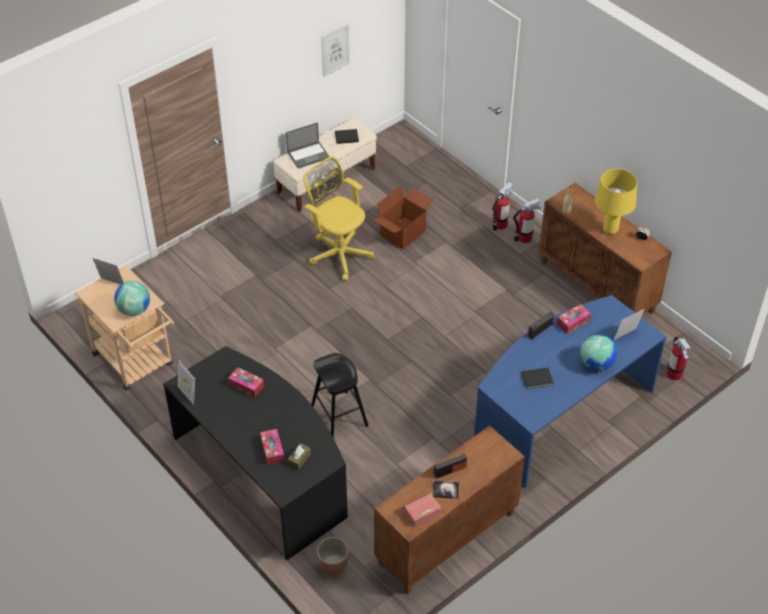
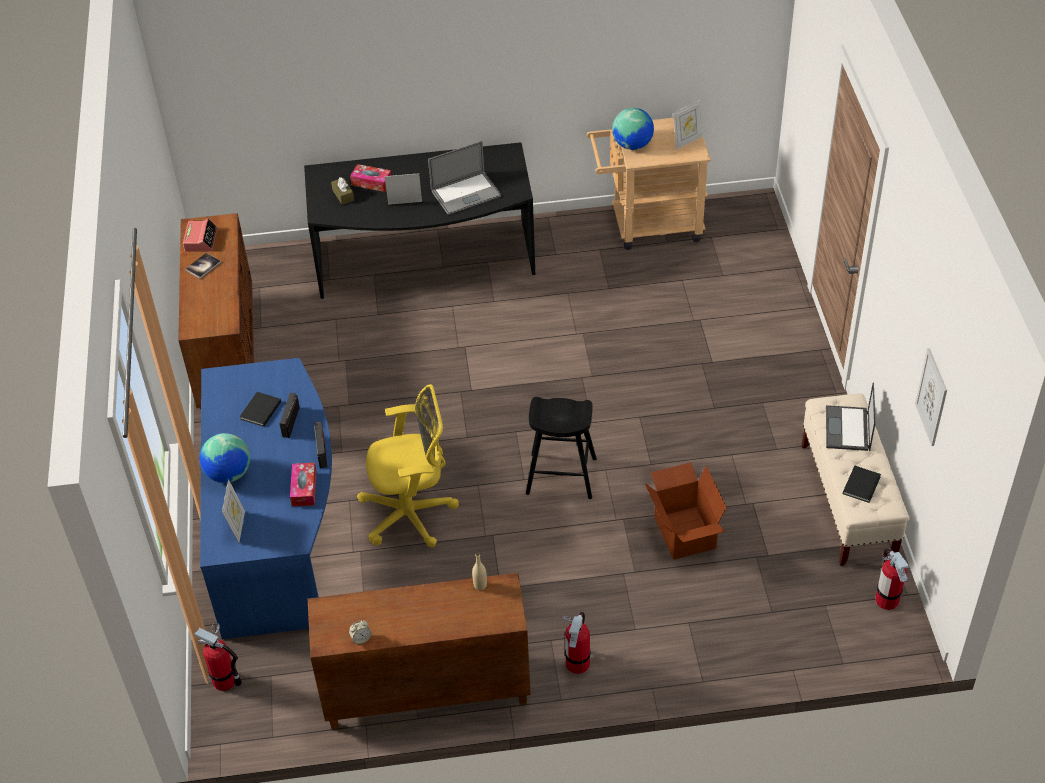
camera: 125 degrees right, 0 degrees up
(188, 394) = (492, 153): picture frame -> picture frame (405, 205)
(246, 385) = (466, 193): tissue box -> laptop
(333, 565) = (282, 268): planter -> none
(338, 253) = (694, 451): yellow office chair -> yellow office chair (412, 514)
(339, 415) = (445, 344): black stool -> black stool (561, 476)
(450, 470) = (220, 279): radio -> radio (291, 422)
(500, 224) = (624, 650): fire extinguisher -> fire extinguisher (886, 599)
(610, 230) = (404, 611): yellow table lamp -> none

